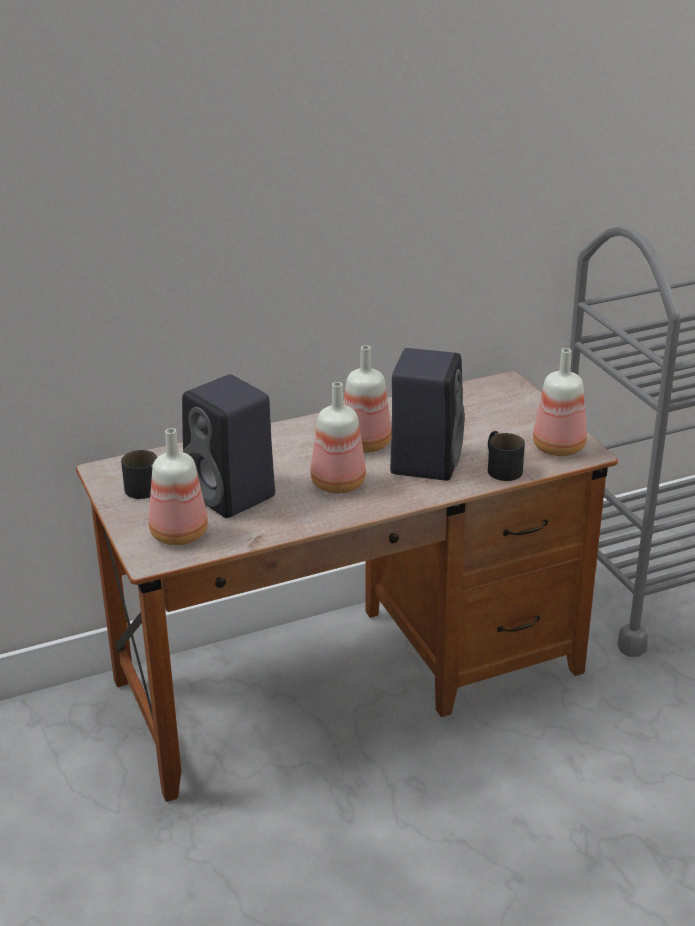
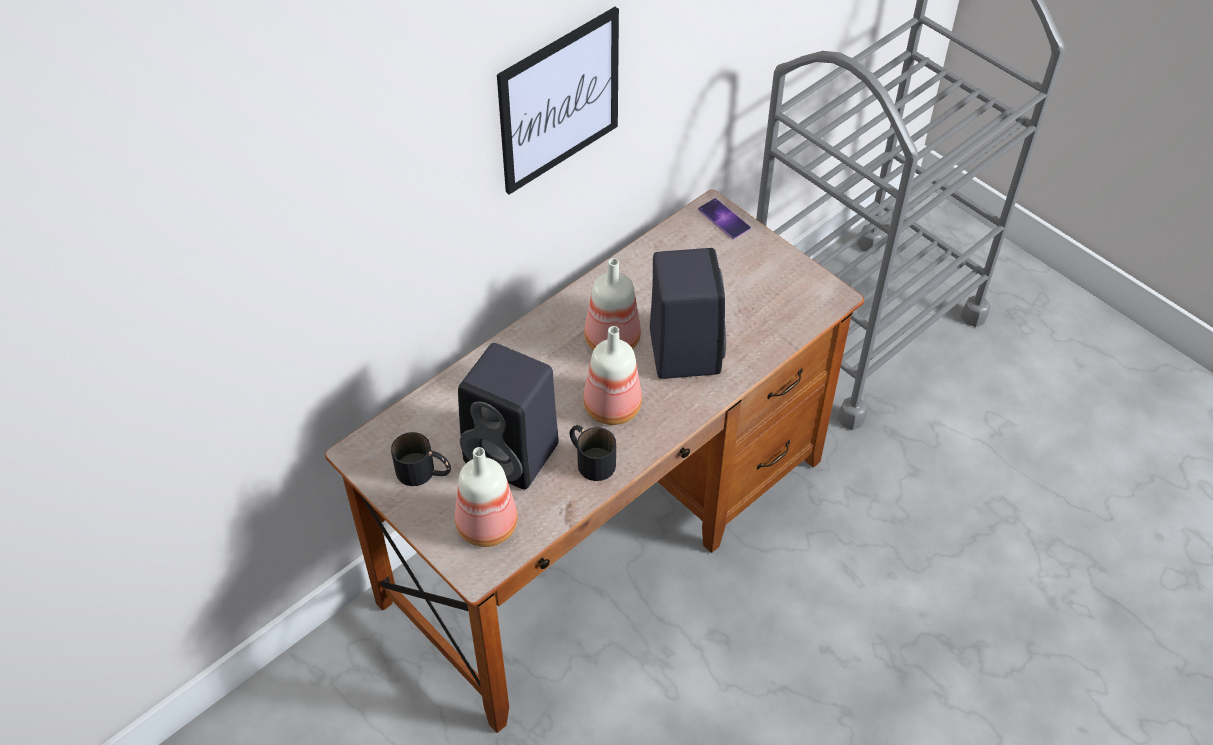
camera: 20 degrees left, 20 degrees up
(348, 202) = (559, 100): none -> picture
(500, 467) = (760, 339): black mug -> black mug (590, 459)
(514, 389) = (724, 219): none -> phone
(560, 447) = (804, 294): bottle -> none

